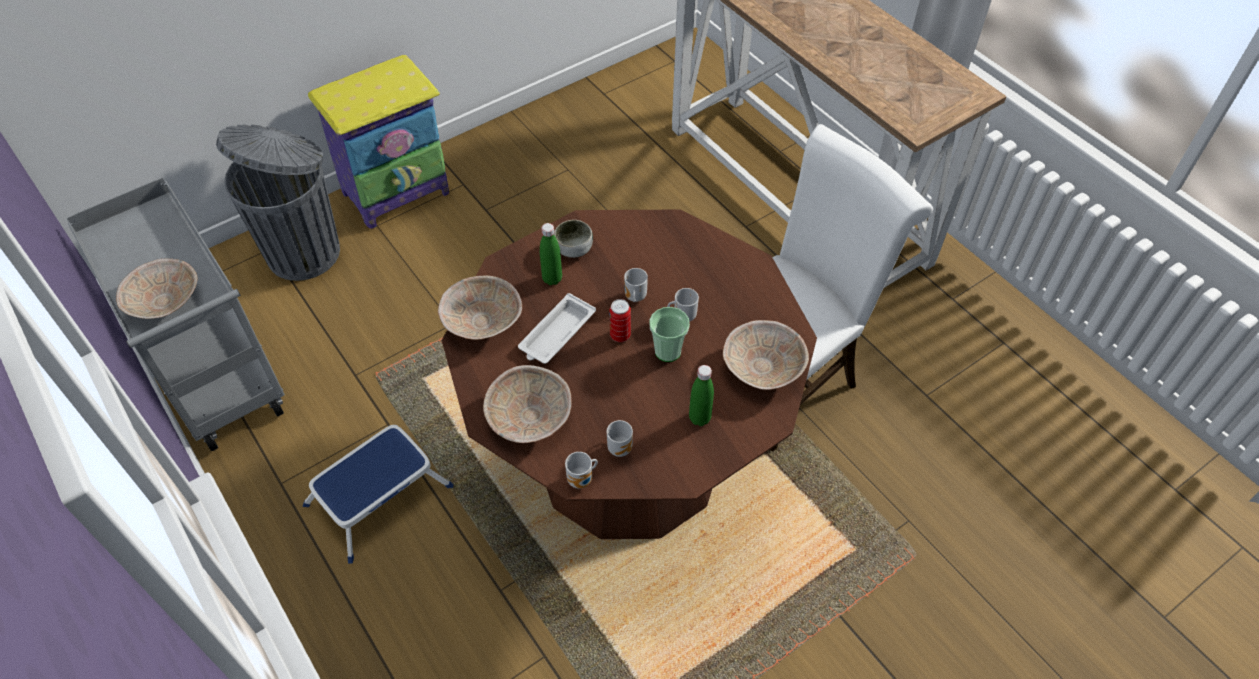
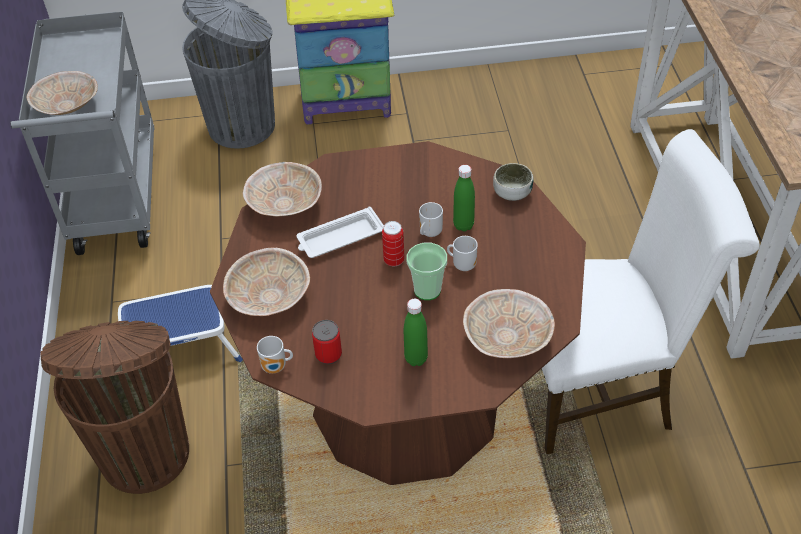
camera: 30 degrees right, 5 degrees down
(413, 613) = (145, 451): none -> brown trash can
(552, 279) = (367, 191): green bottle -> green bottle (463, 225)
(574, 248) = (404, 173): bowl -> bowl (512, 192)
(621, 447) = (328, 354): mug -> can

